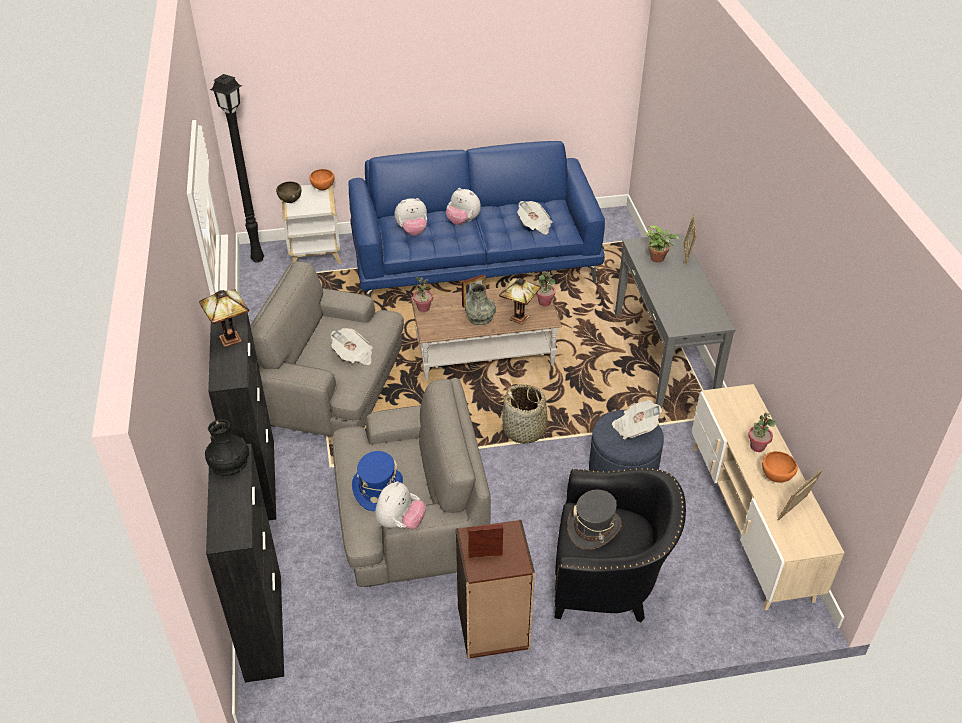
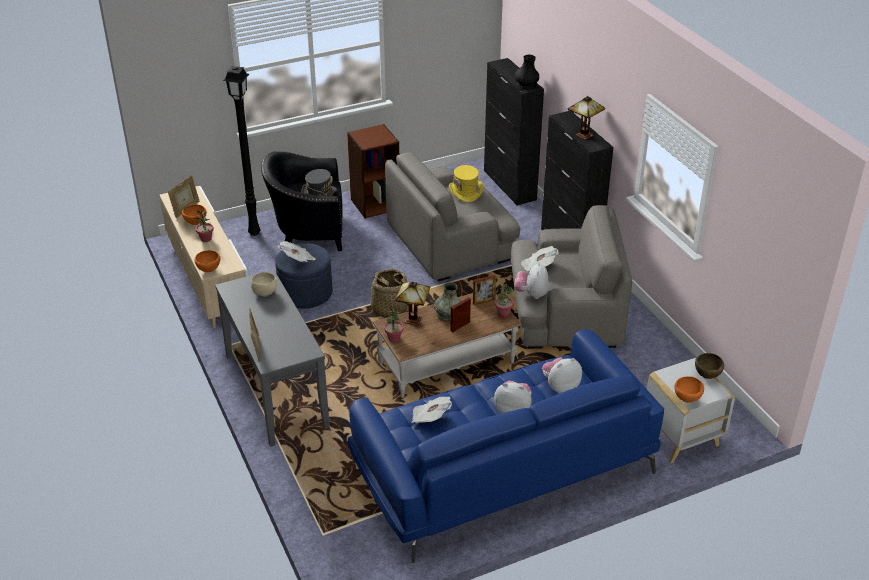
camera: 165 degrees right, 5 degrees down
(258, 260) = (736, 420): black floor lamp -> black floor lamp (254, 232)
(378, 489) = (466, 191): blue hat -> yellow hat
(400, 522) = (440, 170): plush toy -> plush toy (531, 294)
(485, 554) = (377, 134): picture frame -> picture frame (484, 301)
(659, 259) = (285, 339): potted plant -> none
(679, 309) = (264, 292): none -> beige bowl
(747, 395) = (208, 270): none -> orange bowl

